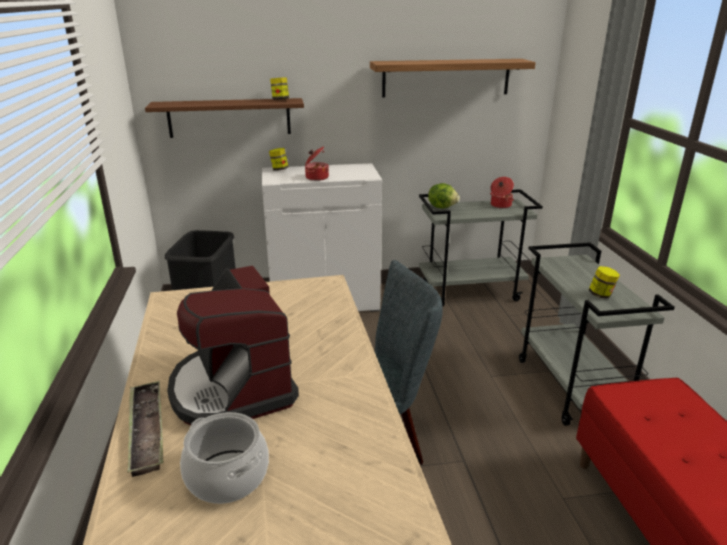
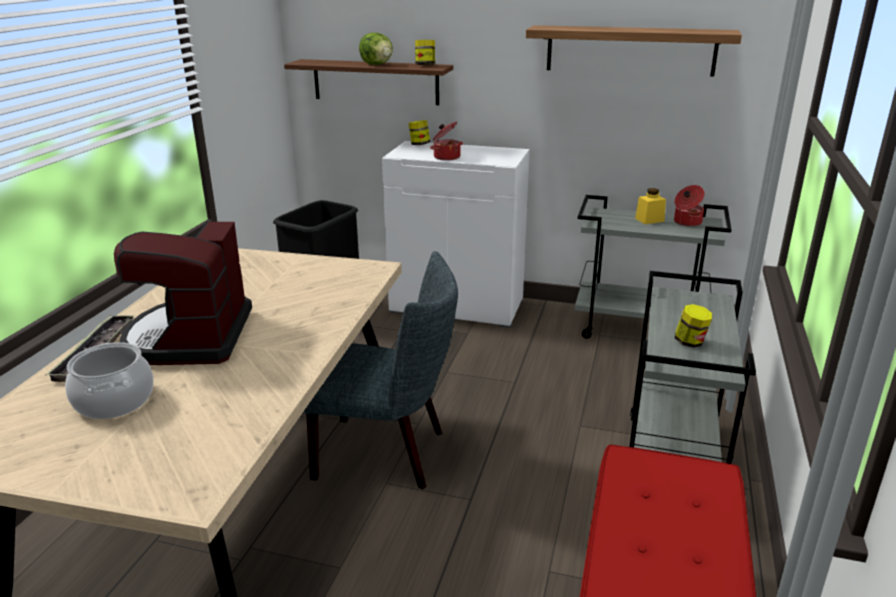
camera: 25 degrees right, 0 degrees up
(442, 207) = (608, 214): lettuce -> lettuce (377, 64)
(474, 207) = (649, 220): none -> yellow jar

